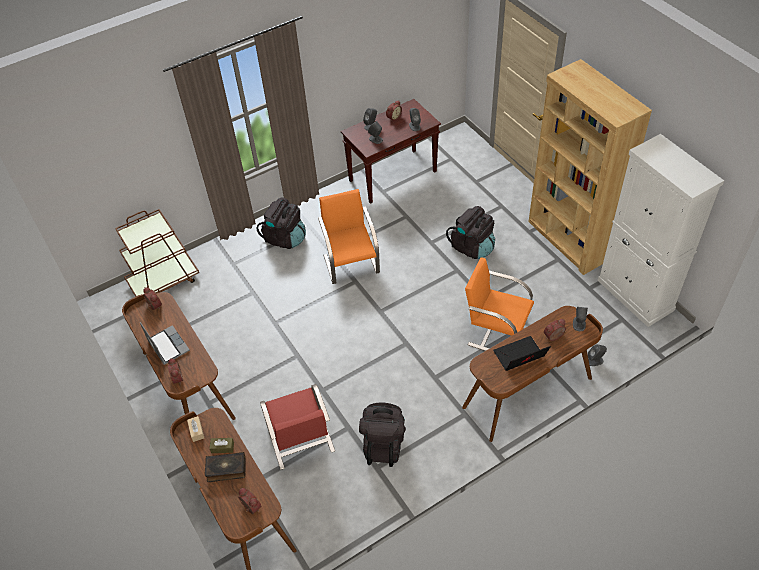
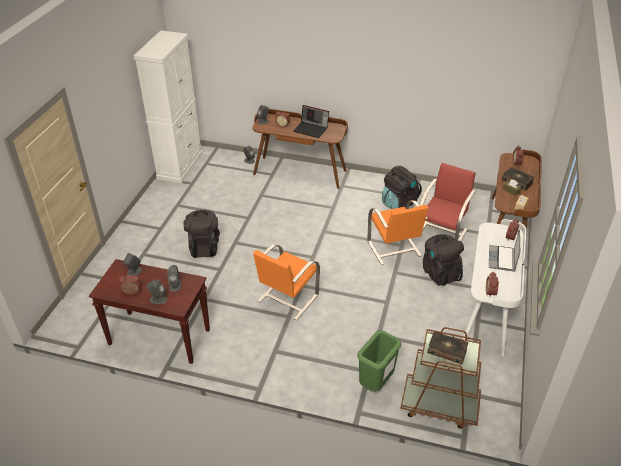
camera: 135 degrees left, 10 degrees down
(149, 231) = (447, 351): none -> book
(186, 385) = (487, 309): brown desk -> white desk
(219, 260) = (376, 384): none -> green trash can
(285, 238) = (305, 358): black backpack -> black backpack (439, 273)
(496, 331) = (270, 202): orange chair -> orange chair (394, 249)
(569, 240) = (152, 208): brown bookcase -> none

